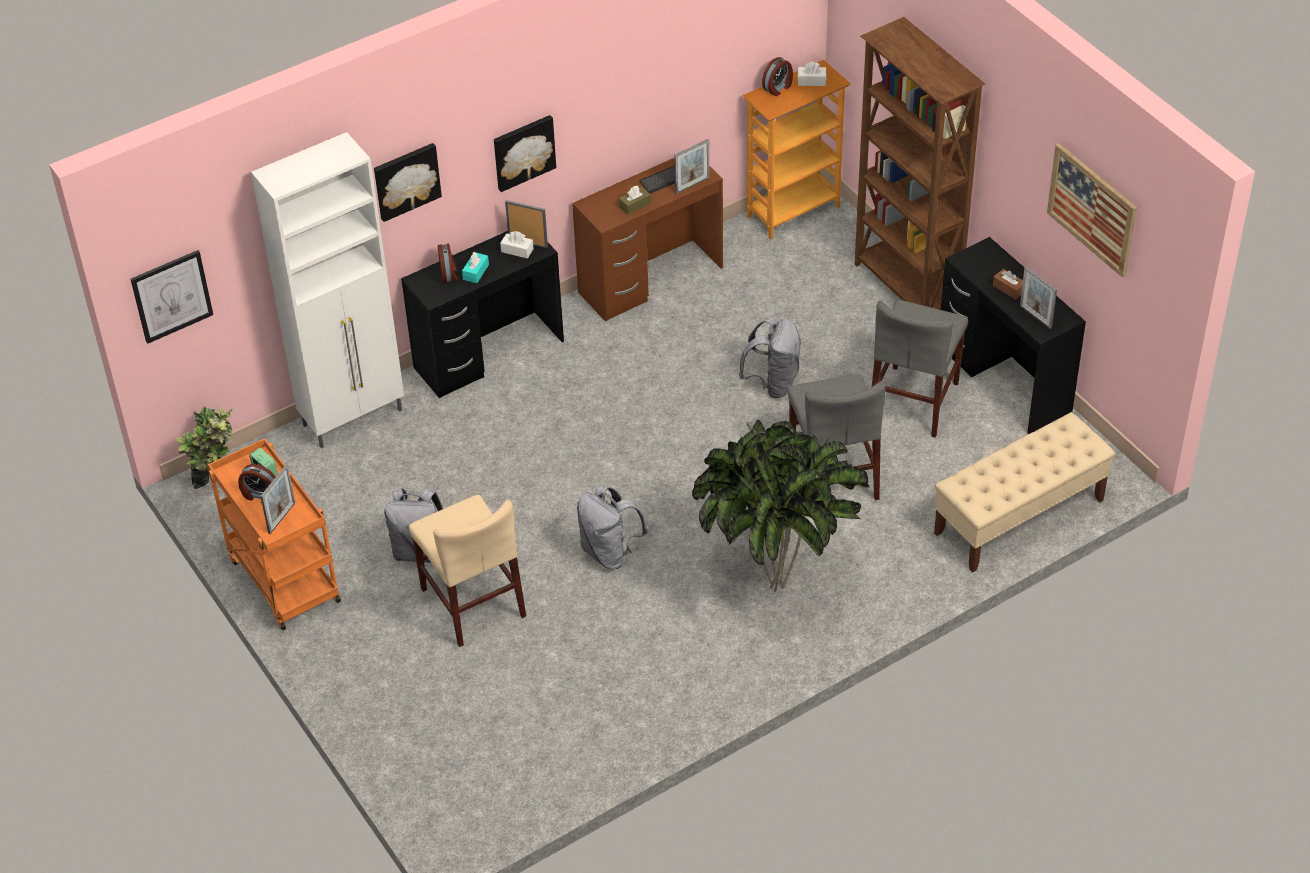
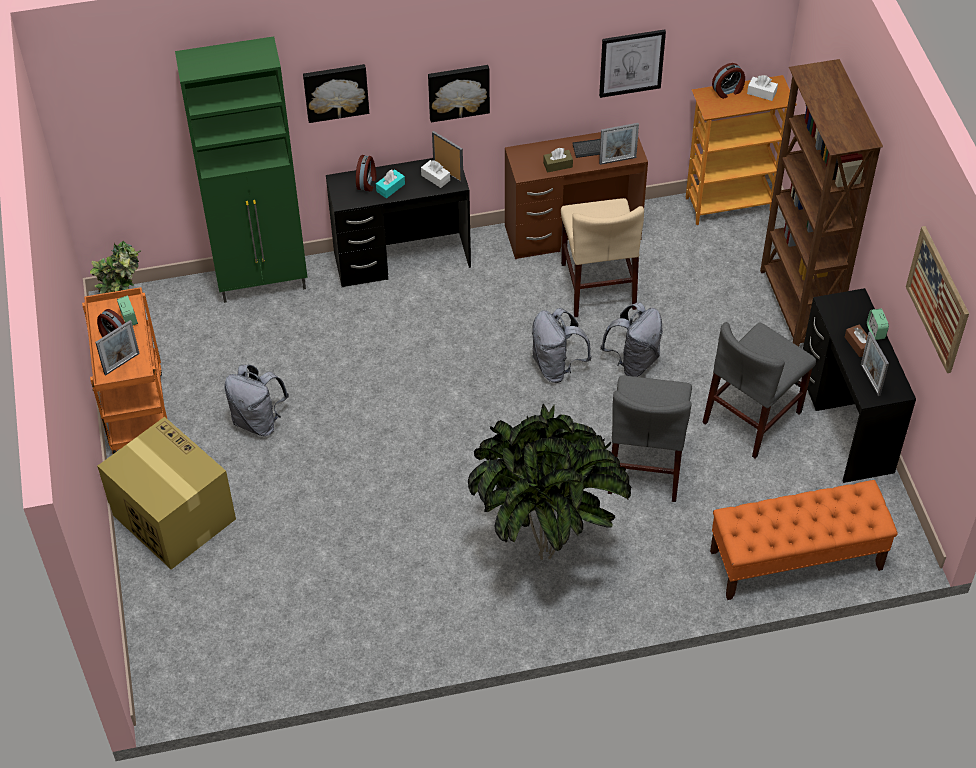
camera: 20 degrees right, 5 degrees up
(171, 296) = (96, 141): picture -> picture (631, 63)
(354, 417) = (264, 283): white cabinet -> green cabinet
(376, 668) = (172, 516): none -> cardboard box
(472, 602) = (279, 483): beige chair -> beige chair (598, 286)
(609, 552) = (416, 475): grey backpack -> grey backpack (557, 367)
(1018, 517) = (795, 560): beige bench -> orange bench
(1019, 272) = (875, 331): none -> alarm clock

